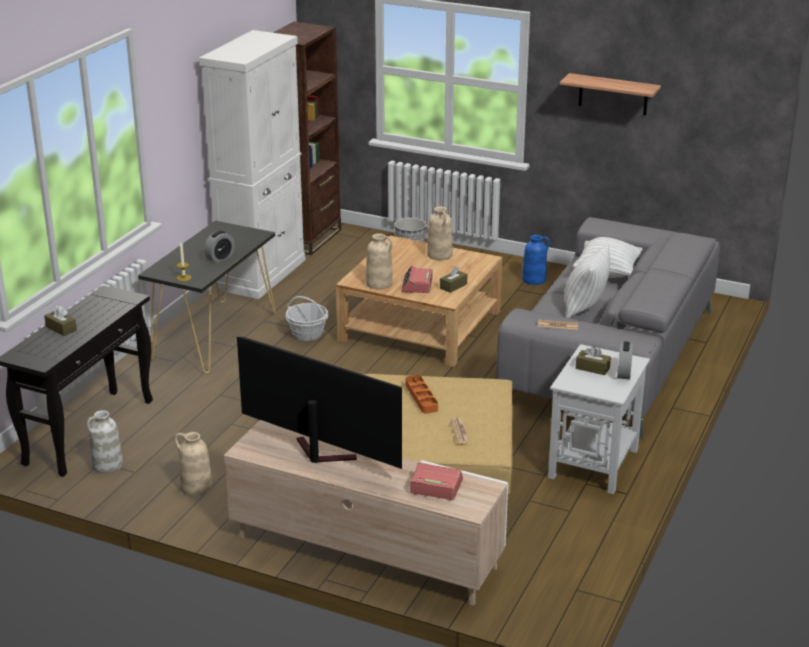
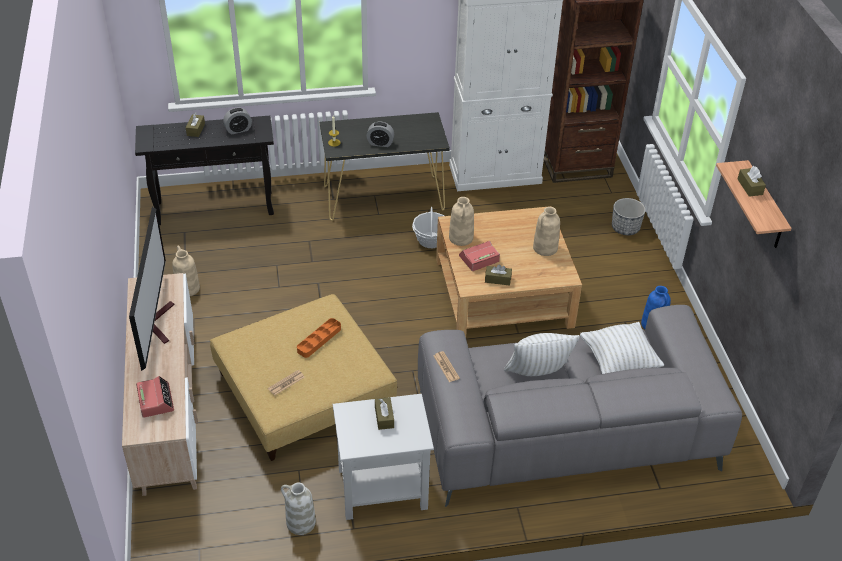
camera: 55 degrees right, 15 degrees up
(107, 465) = (183, 236): white vase -> white vase (300, 523)
(601, 81) = (750, 187): none -> brown tissue box
(624, 373) = (392, 440): alarm clock -> alarm clock (238, 130)

